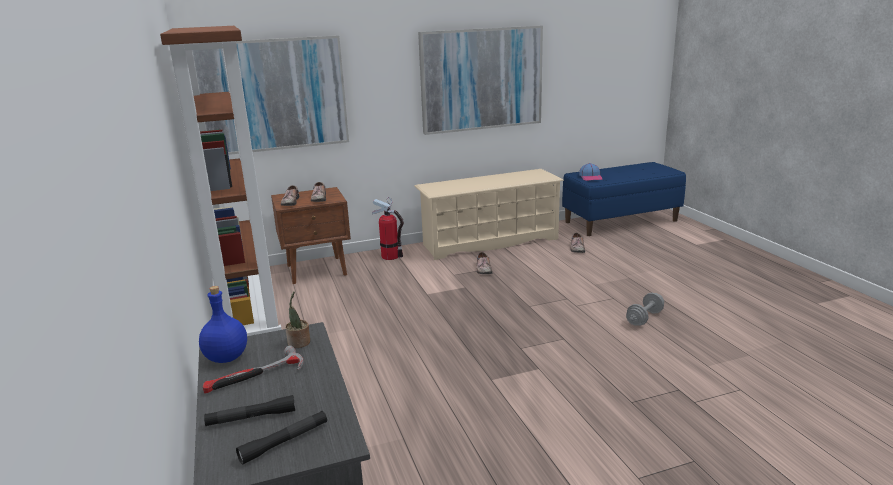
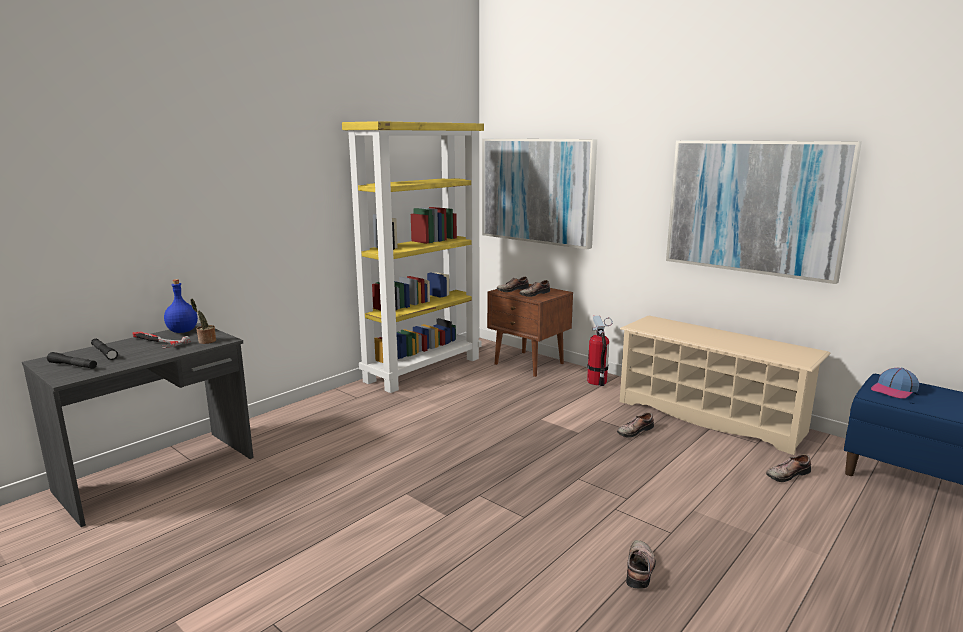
camera: 60 degrees right, 5 degrees down
(249, 319) = (423, 369): brown bookcase -> yellow bookcase
(644, 318) = (641, 569): grey dumbbell -> shoe

